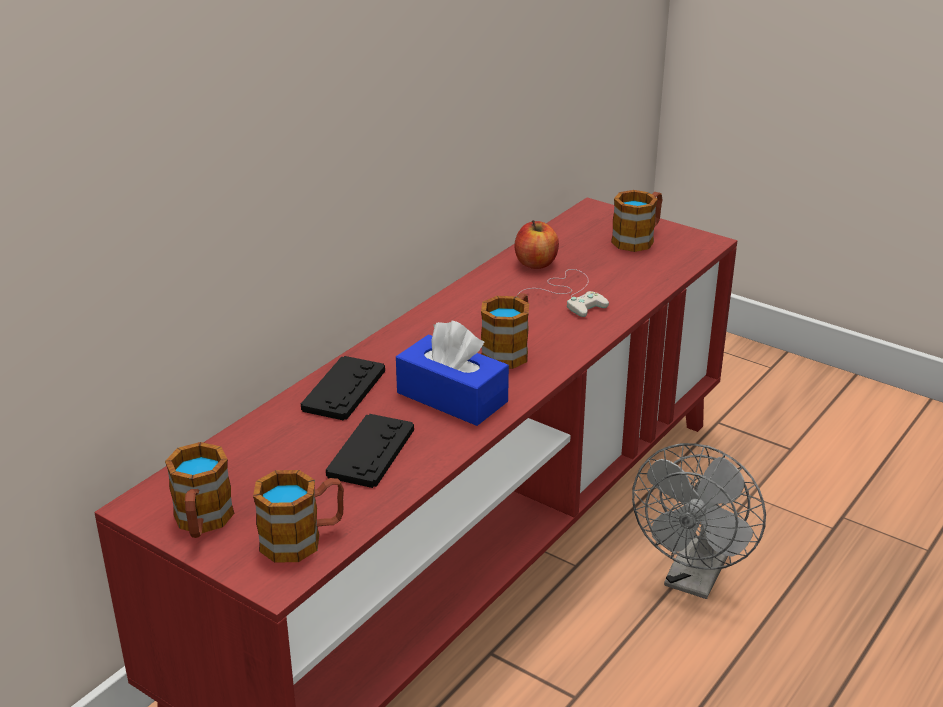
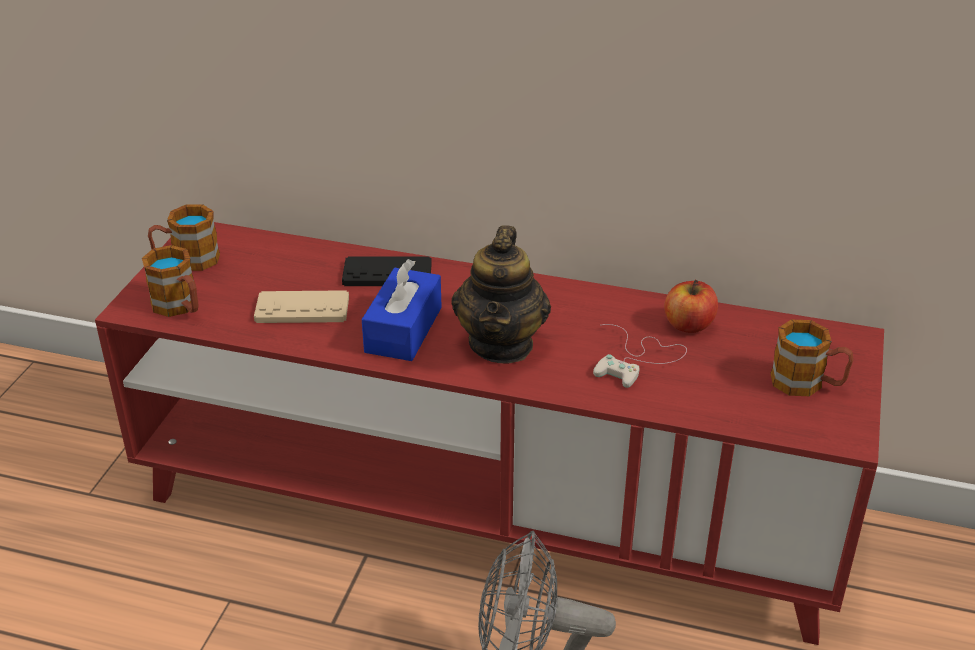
camera: 70 degrees right, 5 degrees up
(371, 452) = (302, 309): black game controller -> beige game controller
(509, 350) = (502, 344): mug -> teapot

